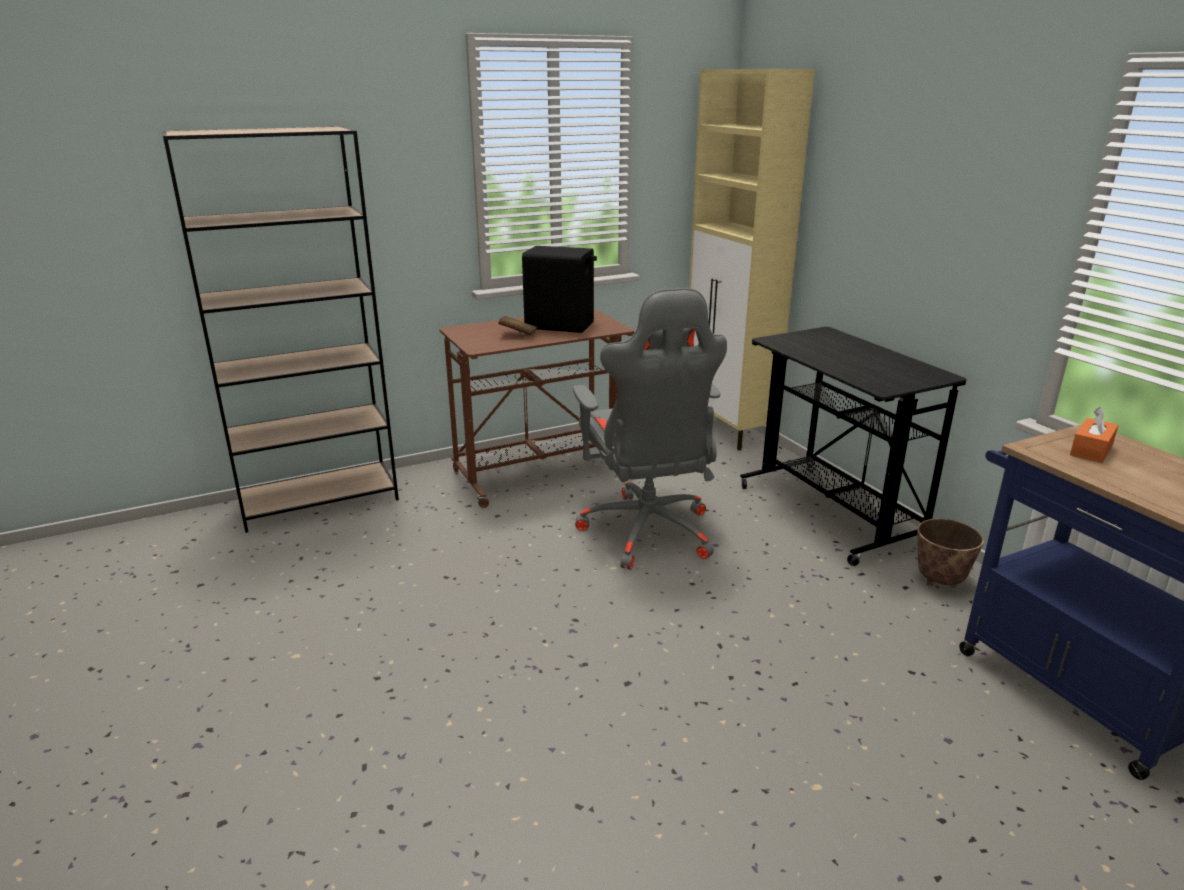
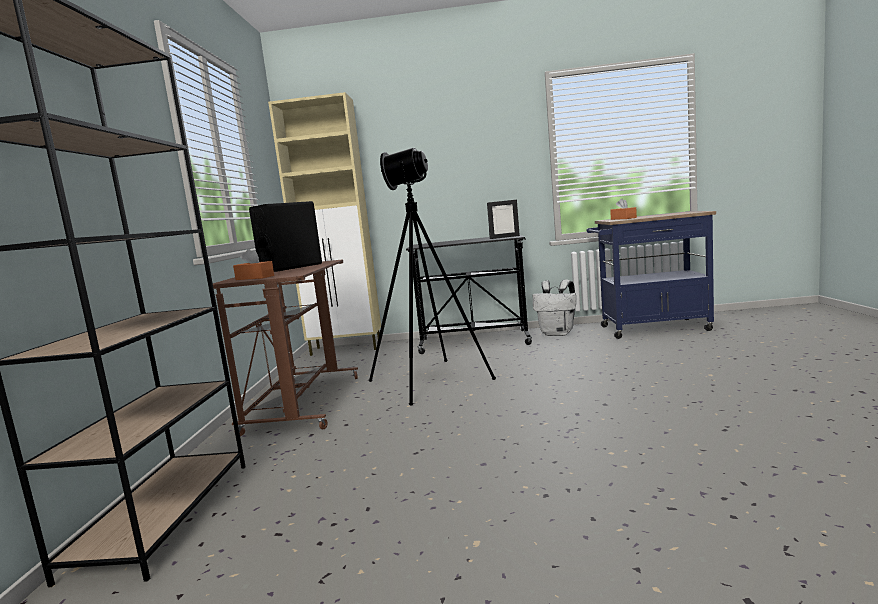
camera: 60 degrees left, 15 degrees down
(472, 335) = (255, 278): none -> orange tissue box
(518, 335) = (287, 271): brown book -> none
(644, 525) = (429, 381): grey office chair -> black floor lamp
(886, 380) = (504, 237): none -> picture frame
(940, 581) = (558, 333): planter -> white backpack

